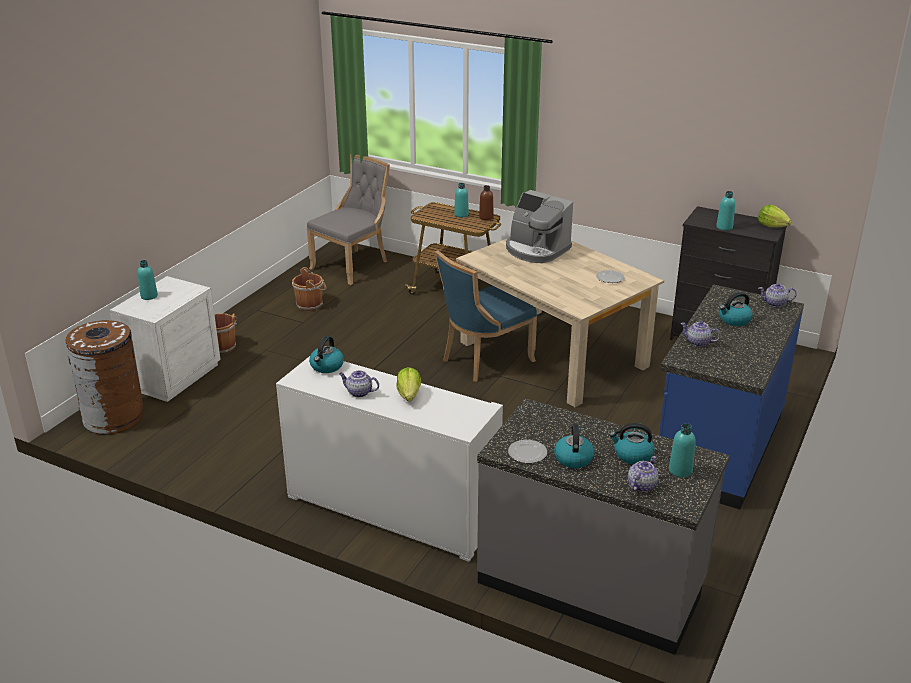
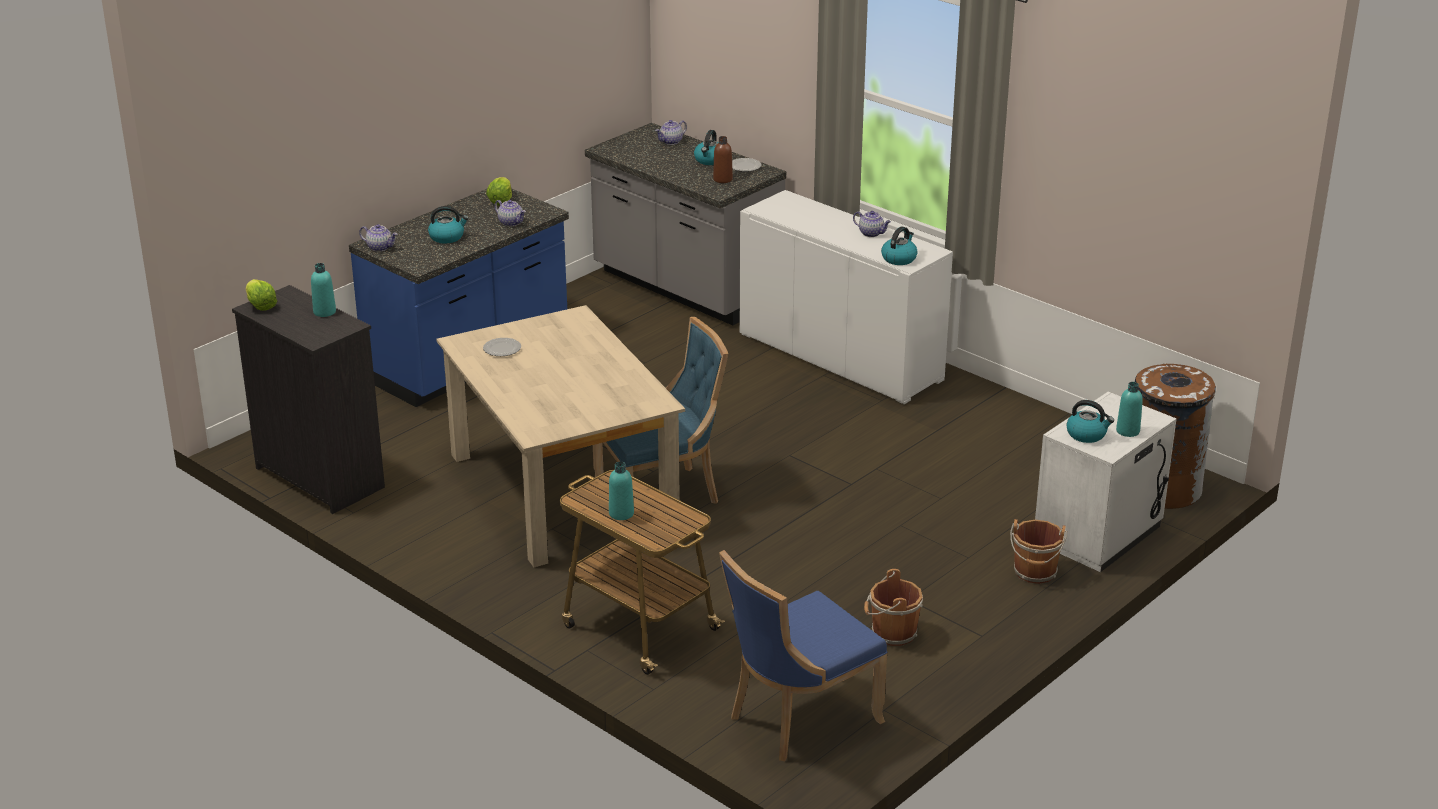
camera: 165 degrees left, 0 degrees up
(353, 265) = (798, 718): grey chair -> blue chair
(409, 395) = (824, 226): lettuce -> lettuce (501, 201)
(486, 217) = (585, 498): brown bottle -> brown bottle (722, 179)
(536, 250) = (562, 405): coffee machine -> none
(632, 455) = (661, 157): kettle -> kettle (1087, 434)
(680, 470) = (633, 145): turquoise bottle -> none

